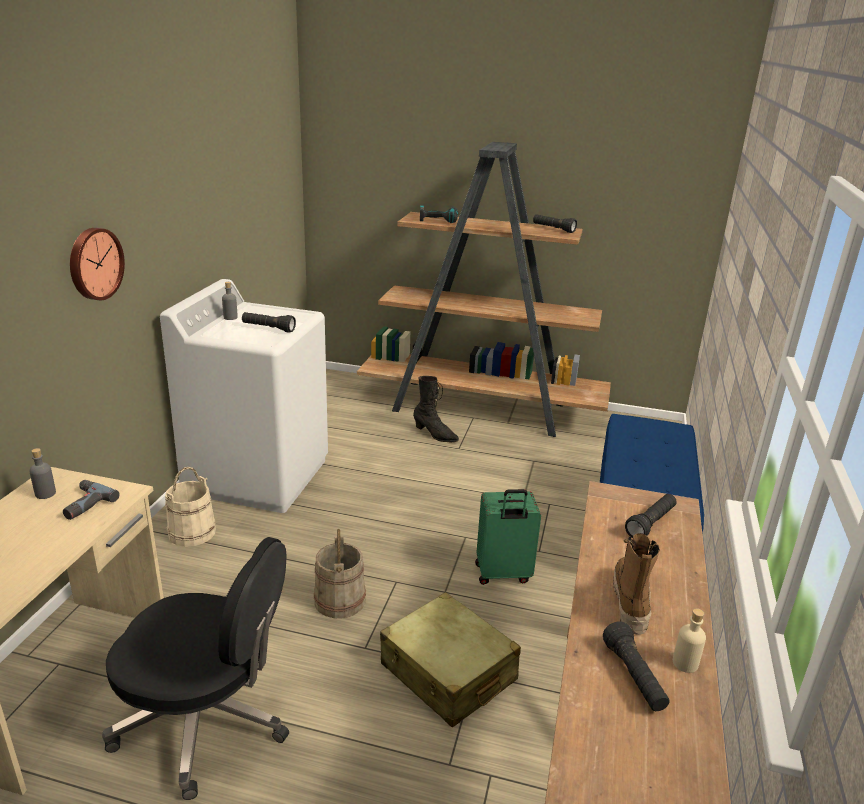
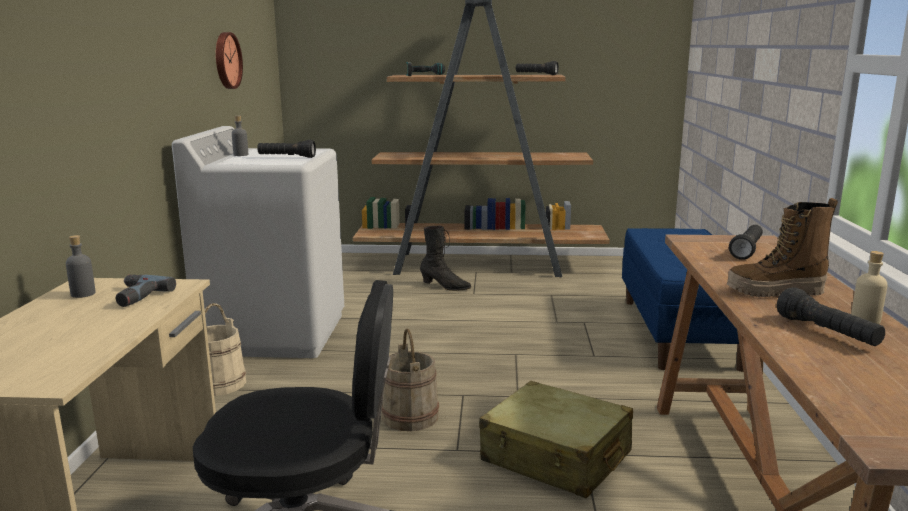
camera: 10 degrees left, 10 degrees down
(94, 263) = (112, 66): wall clock -> wall clock (226, 60)
(502, 574) = (568, 376): green suitcase -> none
(629, 602) = (775, 292): boot -> boot turned 90 degrees counterclockwise

